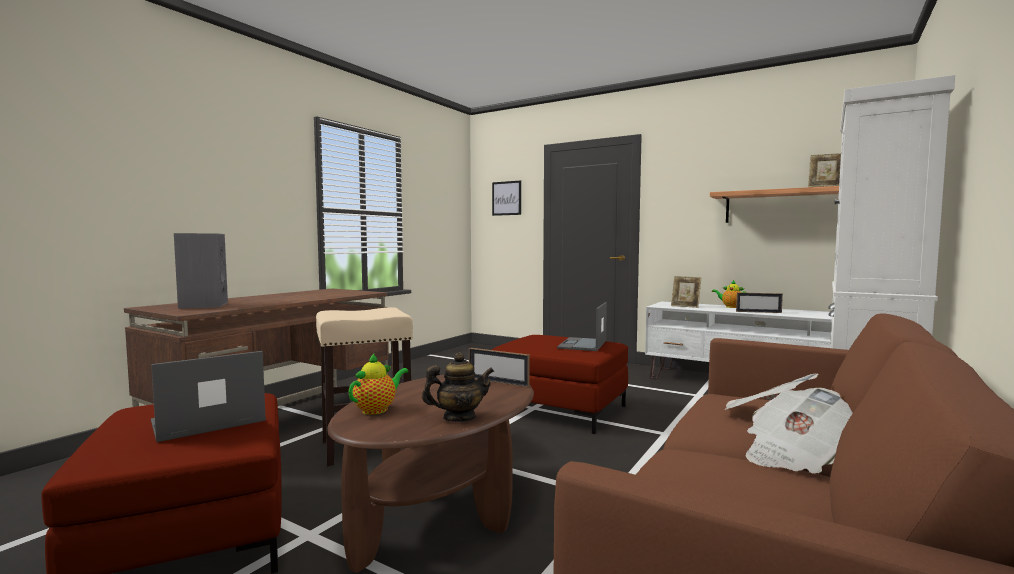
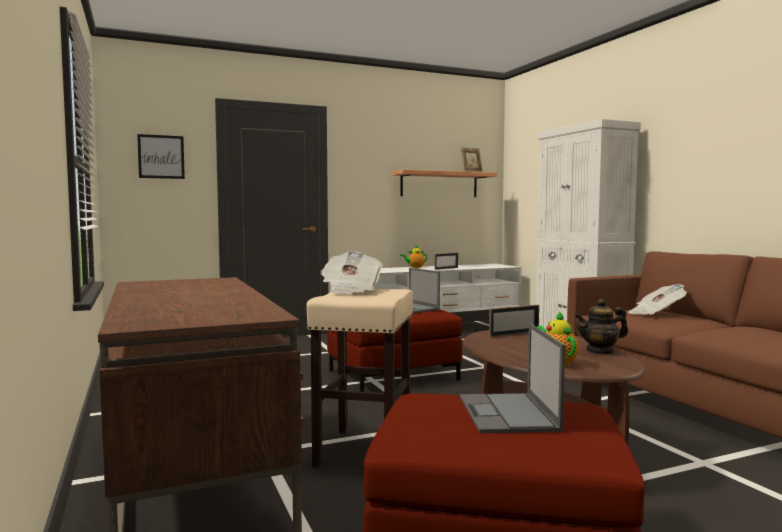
camera: 55 degrees left, 0 degrees up
(203, 305) = (189, 312): grey speaker -> none
(459, 418) = (600, 351): teapot -> teapot turned 120 degrees counterclockwise
(685, 306) = (390, 270): picture frame -> none
(796, 456) = (719, 322): newspaper -> newspaper (350, 290)

